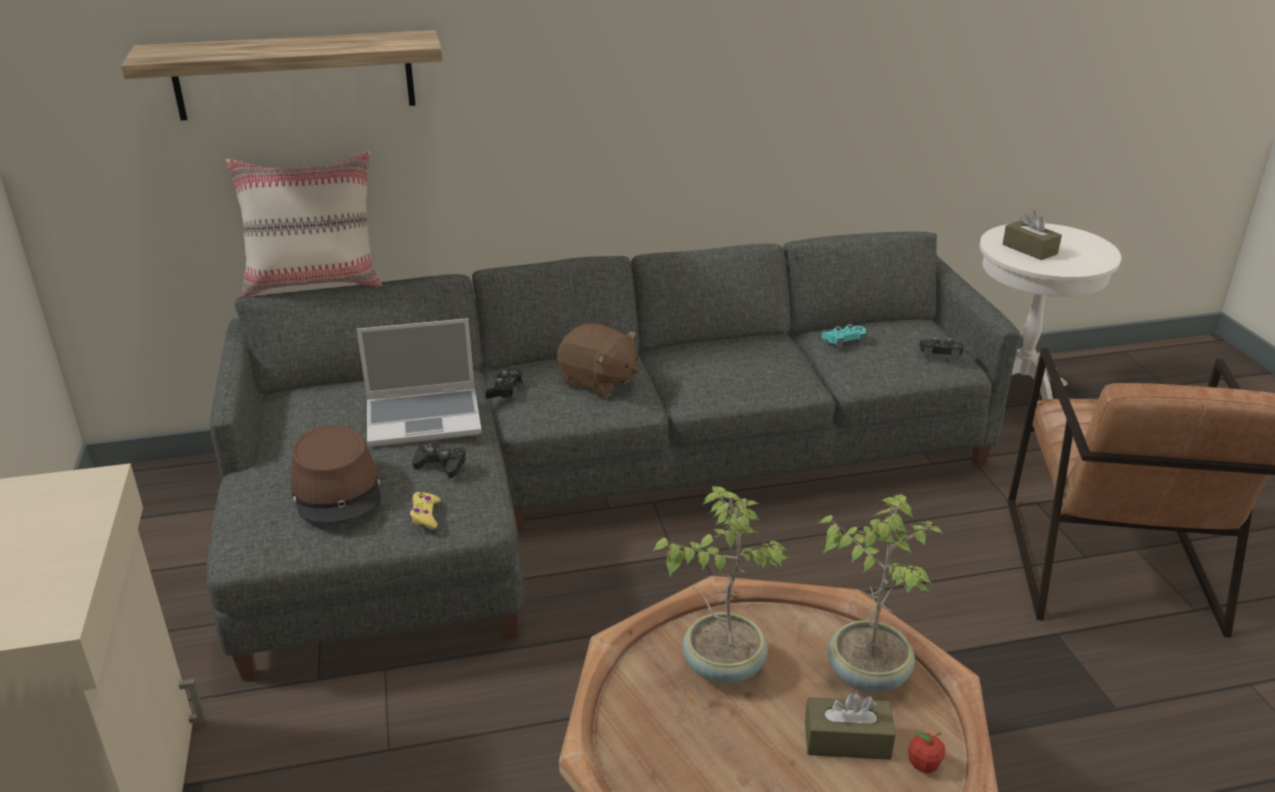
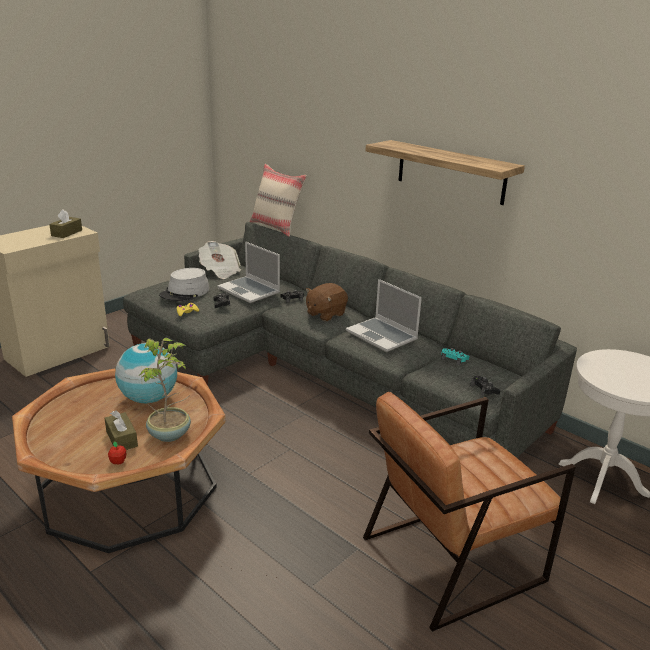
camera: 55 degrees right, 5 degrees down
(286, 420) = (220, 271): none -> newspaper
(294, 75) = (292, 134): shelf -> shelf (450, 172)
(337, 490) = (185, 292): brown hat -> grey hat
(598, 382) = (325, 314): brown plush toy -> brown plush toy turned 45 degrees clockwise
(722, 666) = (149, 398): potted plant -> globe
(728, 363) = (383, 336): none -> laptop
(1029, 249) = (613, 367): brown tissue box -> brown tissue box (66, 233)

